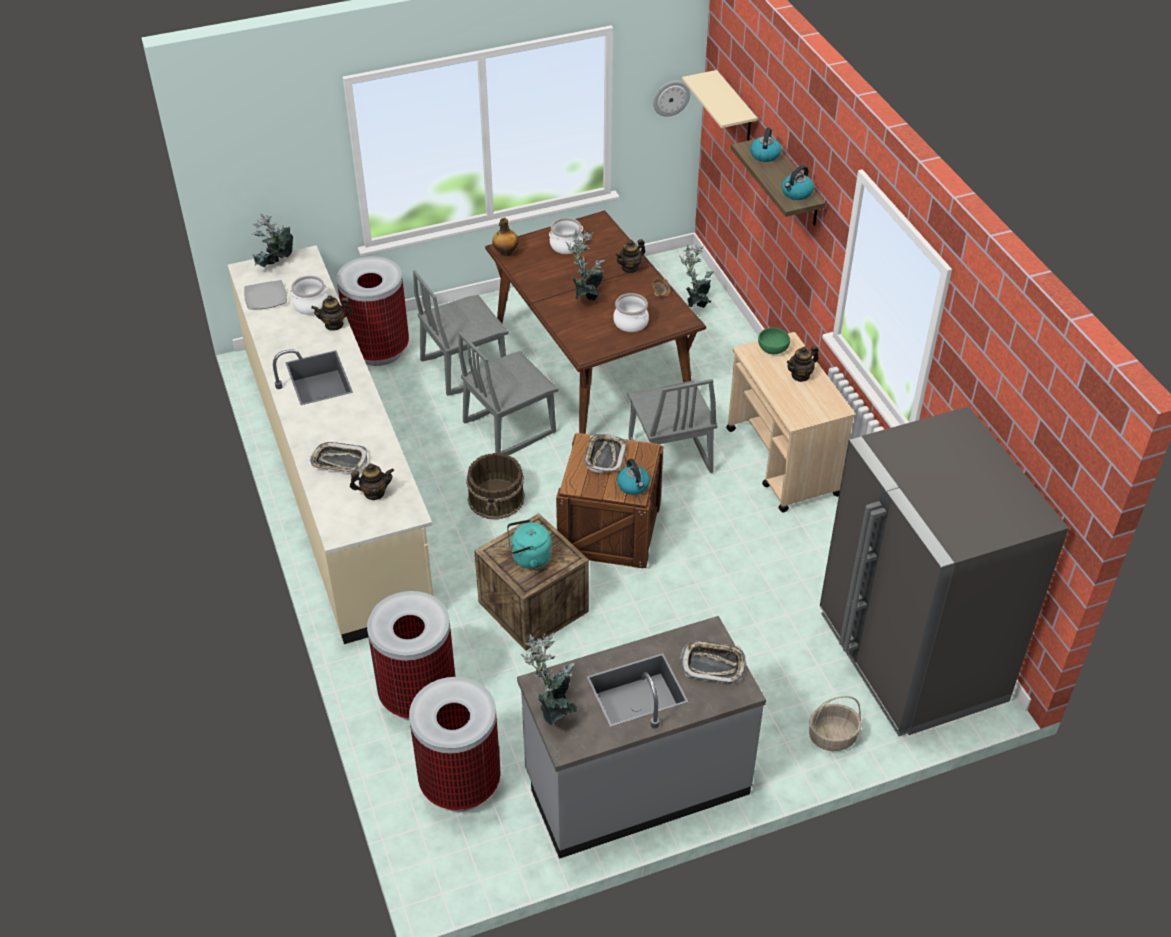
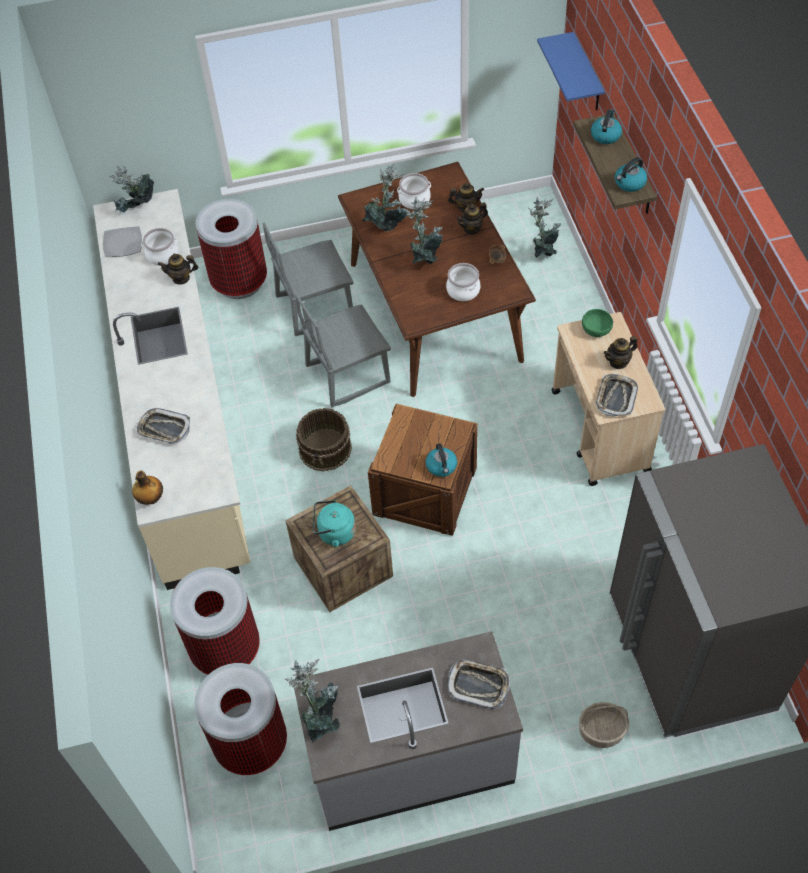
camera: 10 degrees right, 10 degrees up
(374, 493) = (191, 466): teapot -> teapot (466, 207)
(505, 252) = (356, 204): bottle -> bottle (151, 498)
(542, 269) = (387, 225): none -> potted plant
(604, 456) = (419, 432): tray -> tray (615, 397)
(669, 456) = (492, 416): grey chair -> none
(671, 97) = (529, 53): wall clock -> none
(735, 108) = (587, 74): beige shelf -> blue shelf

